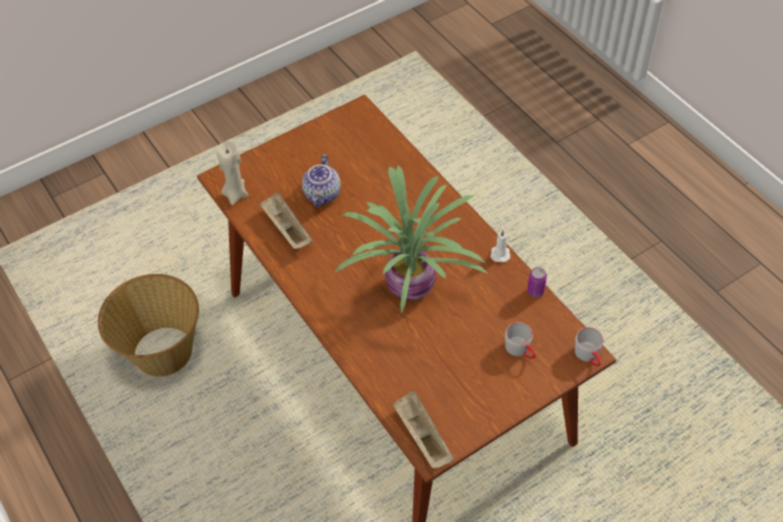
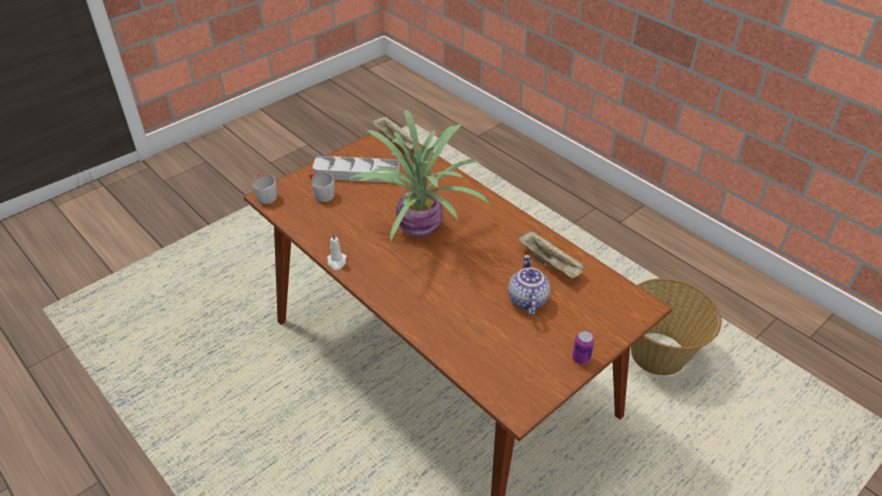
camera: 170 degrees right, 10 degrees down
(236, 194) = (618, 291): beige candle -> none
(477, 380) = (356, 173): none -> grey tray
(535, 291) = (305, 234): can -> can (581, 358)

